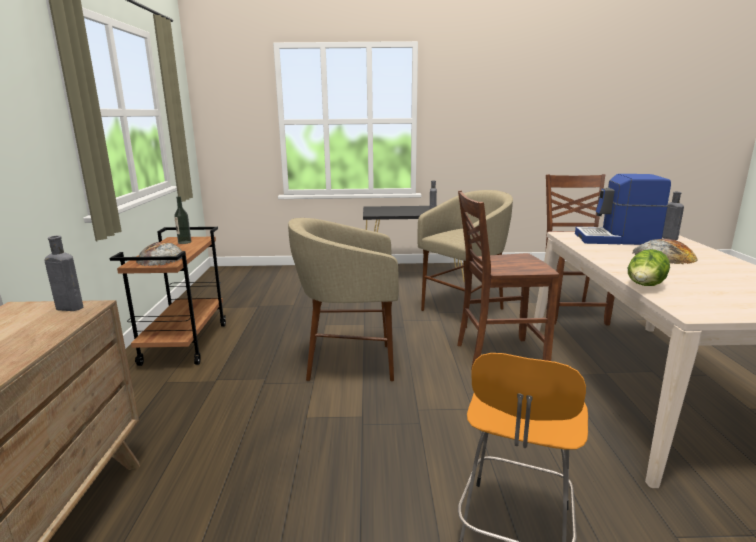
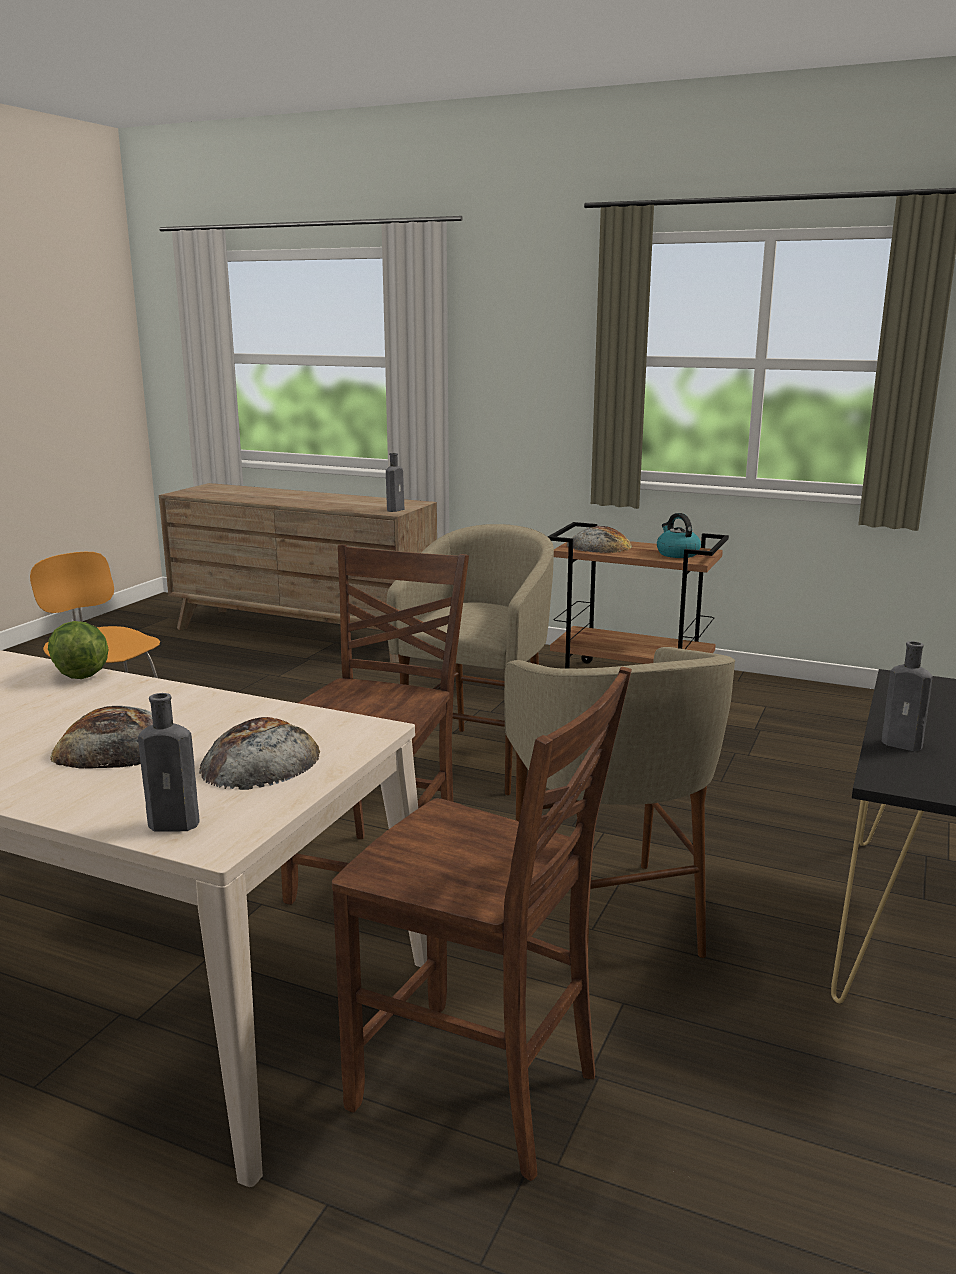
camera: 115 degrees right, 0 degrees up
(184, 242) = (677, 554): bottle -> kettle
(617, 239) = (260, 760): coffee machine -> bread

